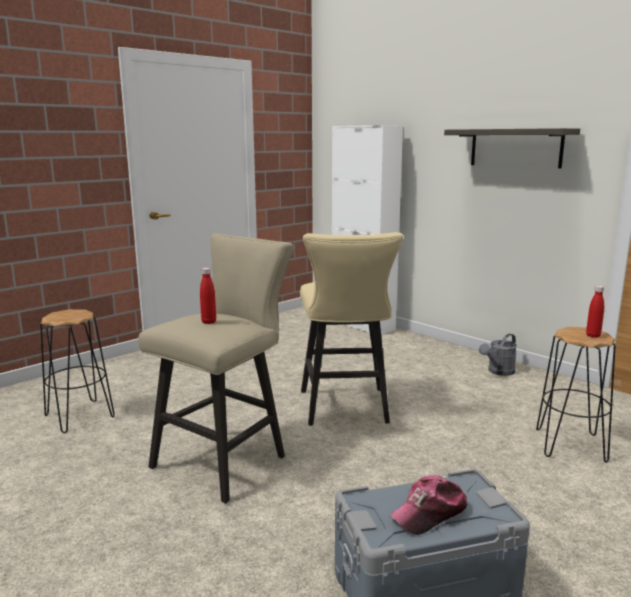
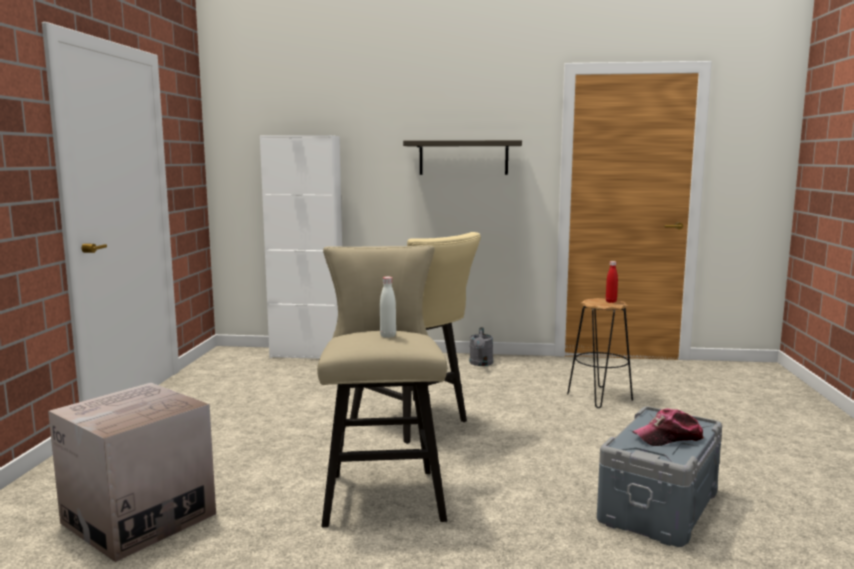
camera: 40 degrees left, 5 degrees down
(80, 416) = (139, 518): black stool -> cardboard box
(209, 322) = (388, 336): red bottle -> white bottle
(429, 513) = (668, 437): cap -> cap turned 60 degrees clockwise

